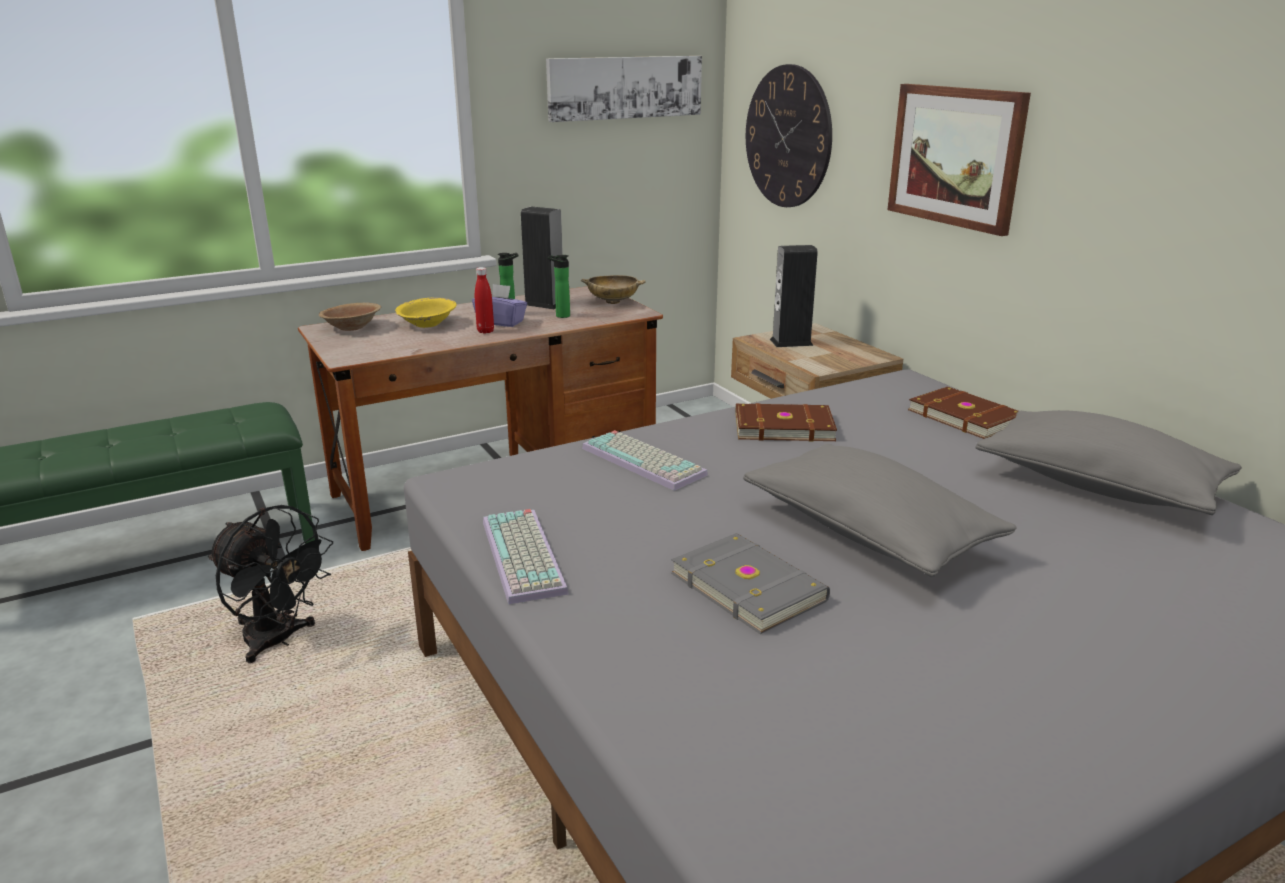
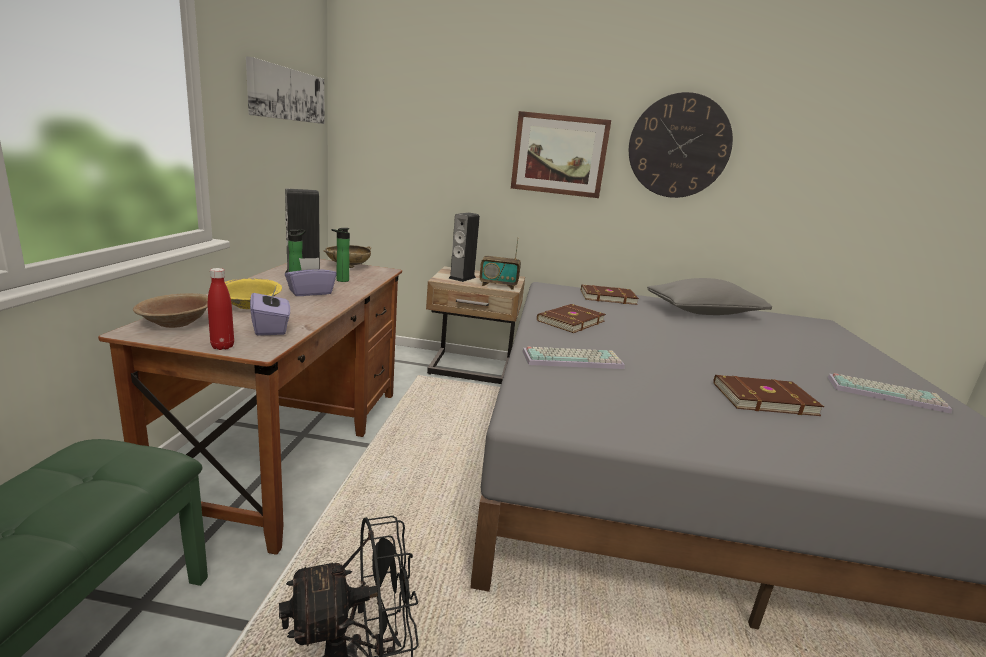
camera: 55 degrees left, 5 degrees down
(392, 345) = (271, 328): none -> purple tissue box
(485, 331) = (319, 301): red bottle -> red bottle (222, 346)
(526, 556) = (682, 437): keyboard -> keyboard (886, 394)
(749, 586) = (762, 398): grey book -> brown book
(788, 137) = (407, 143): wall clock -> wall clock (679, 146)
(814, 361) = (498, 285): none -> radio
(869, 533) = (719, 356): grey pillow -> none

